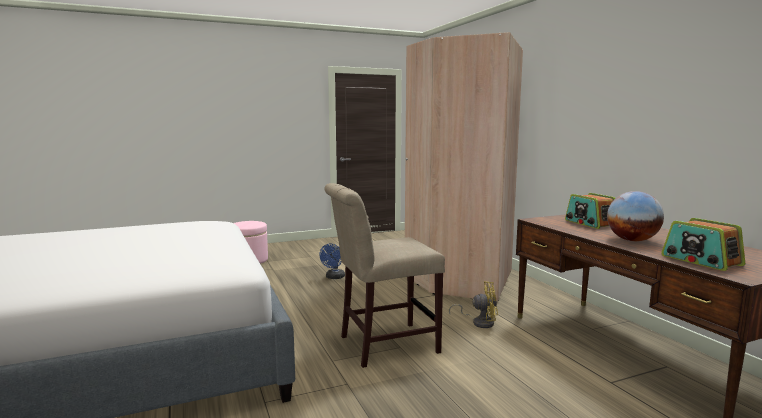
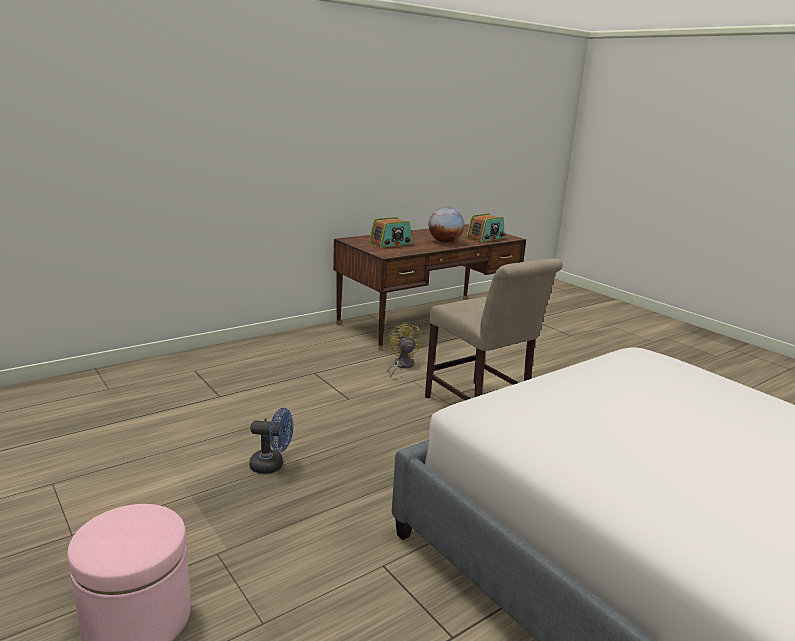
camera: 105 degrees left, 10 degrees up
(457, 278) = (266, 373): beige wardrobe -> none

